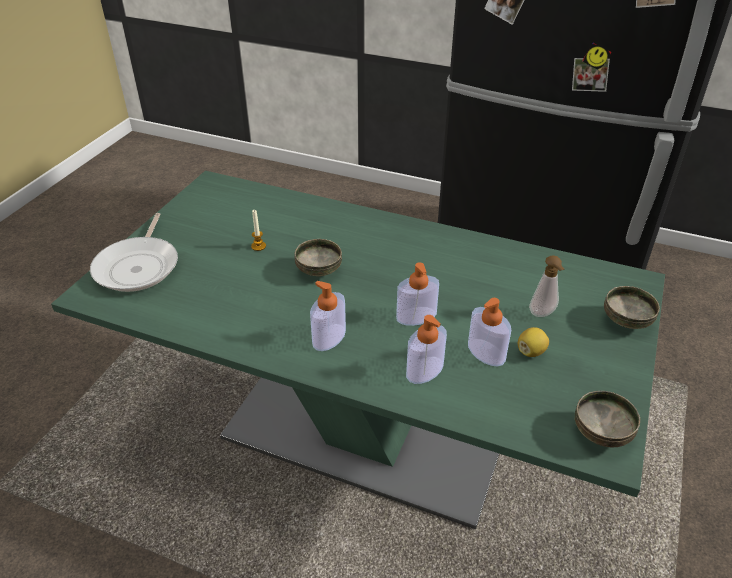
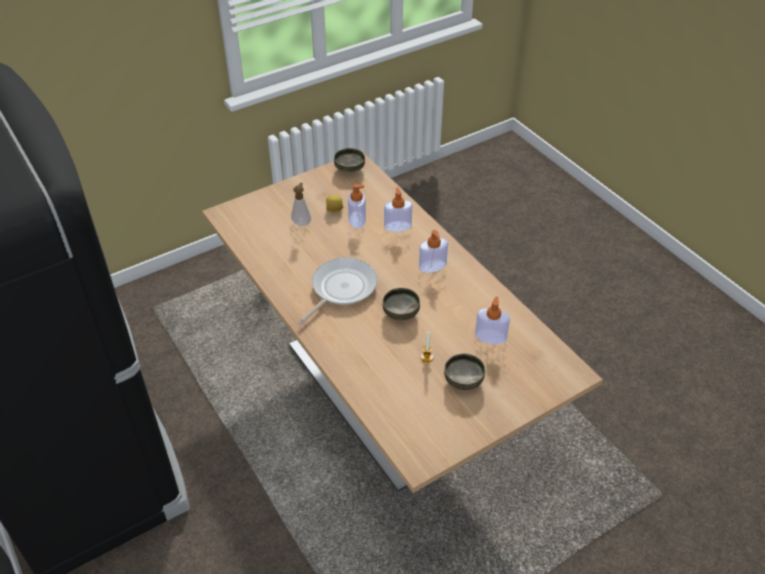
camera: 145 degrees left, 5 degrees up
(139, 266) = (527, 383): frying pan -> frying pan (341, 289)
(366, 433) = (382, 392): green dining table -> beige dining table
(416, 316) = (371, 254): soap dispenser -> soap dispenser (490, 337)
(625, 321) = (265, 200): bowl -> bowl (463, 381)

